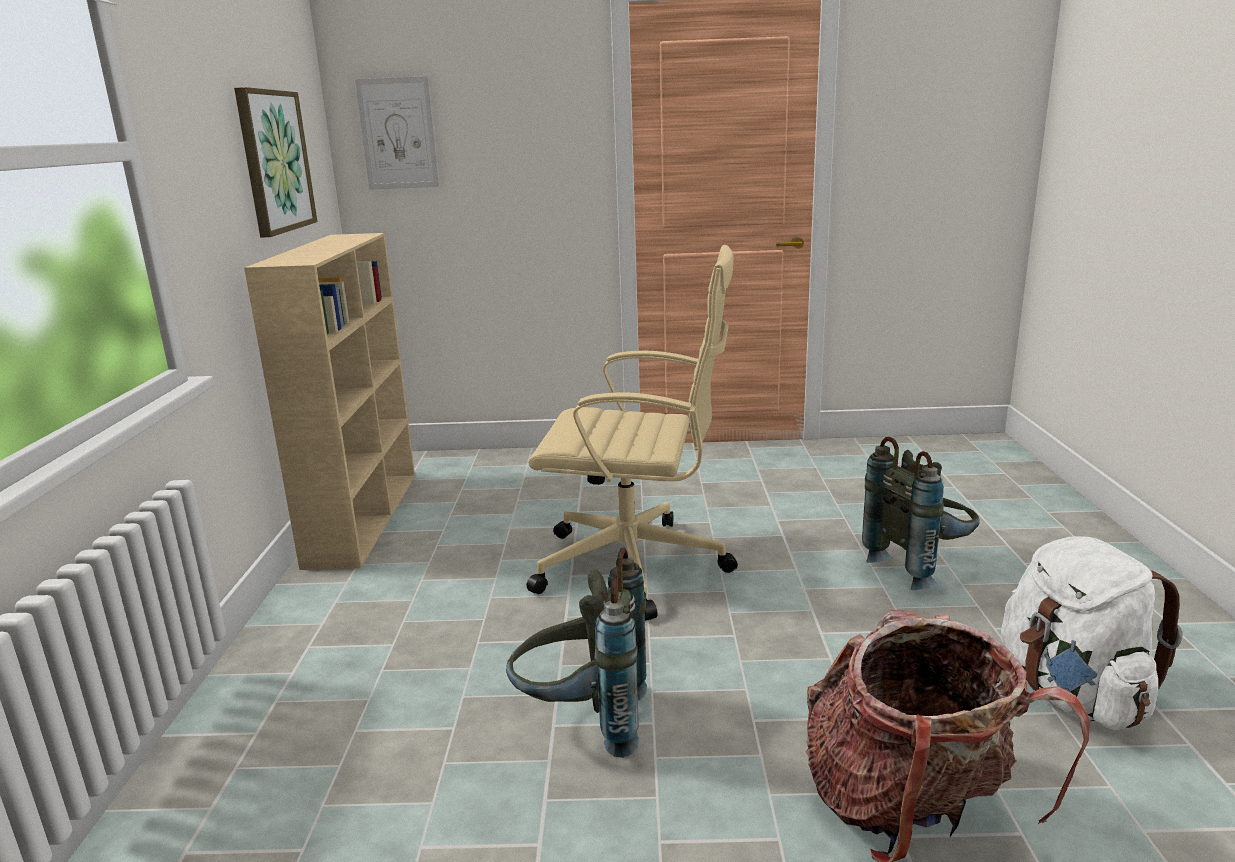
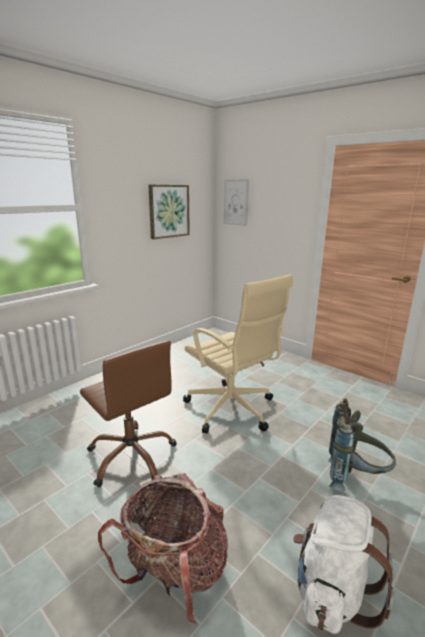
camera: 40 degrees right, 0 degrees up
(364, 516) = (178, 349): beige bookcase -> none
(583, 722) = (132, 456): grey backpack -> brown office chair

